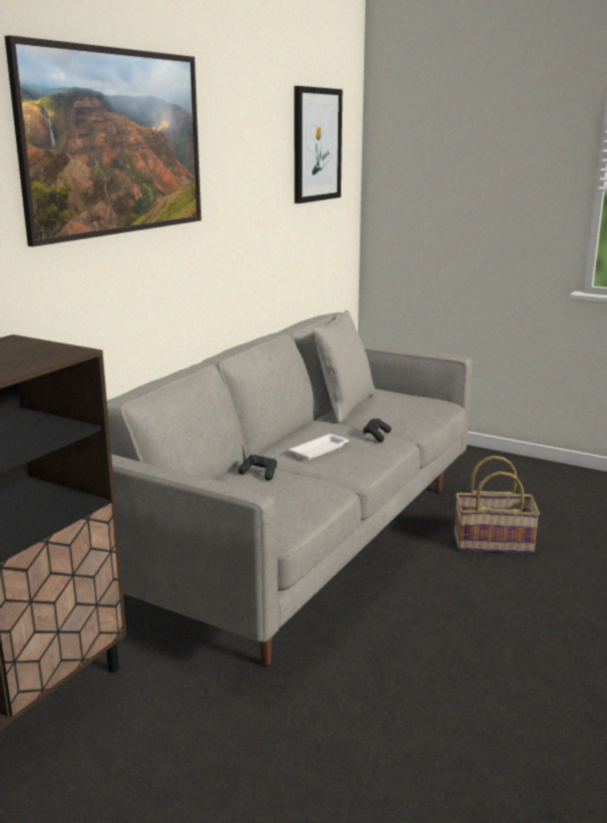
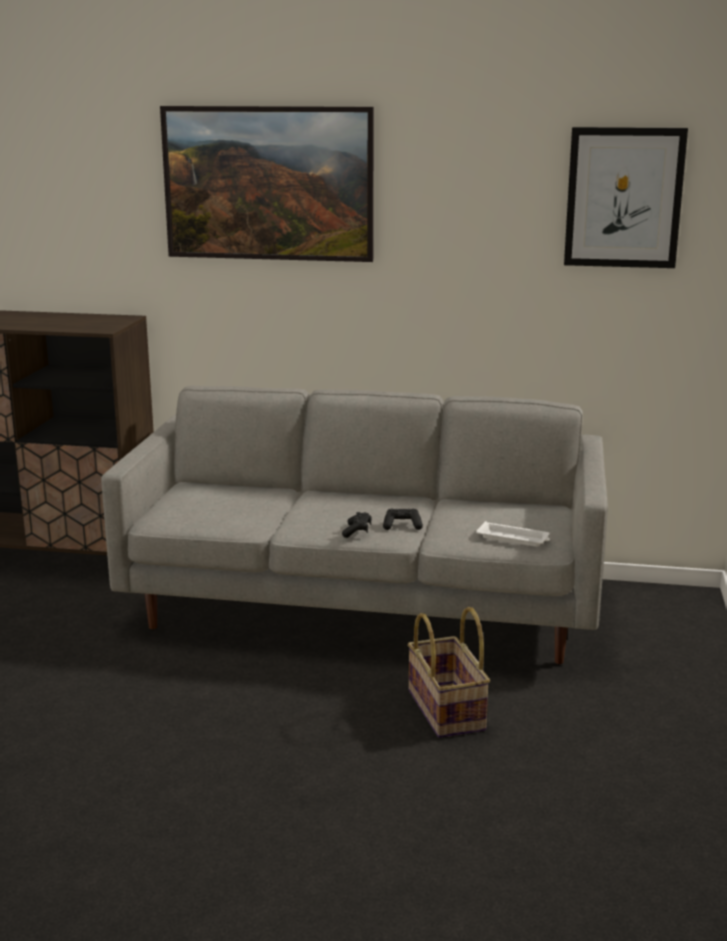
camera: 70 degrees right, 0 degrees up
(259, 474) = (267, 497): black game controller -> black game controller (357, 531)
(320, 450) = (341, 509): white tray -> white tray (514, 539)
(344, 406) = (482, 503): grey pillow -> none

